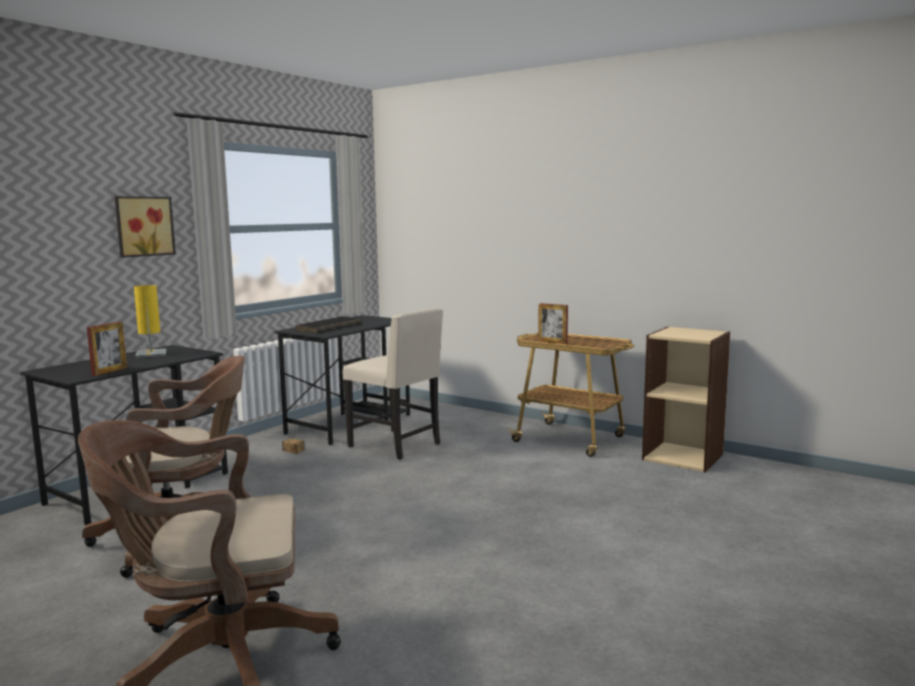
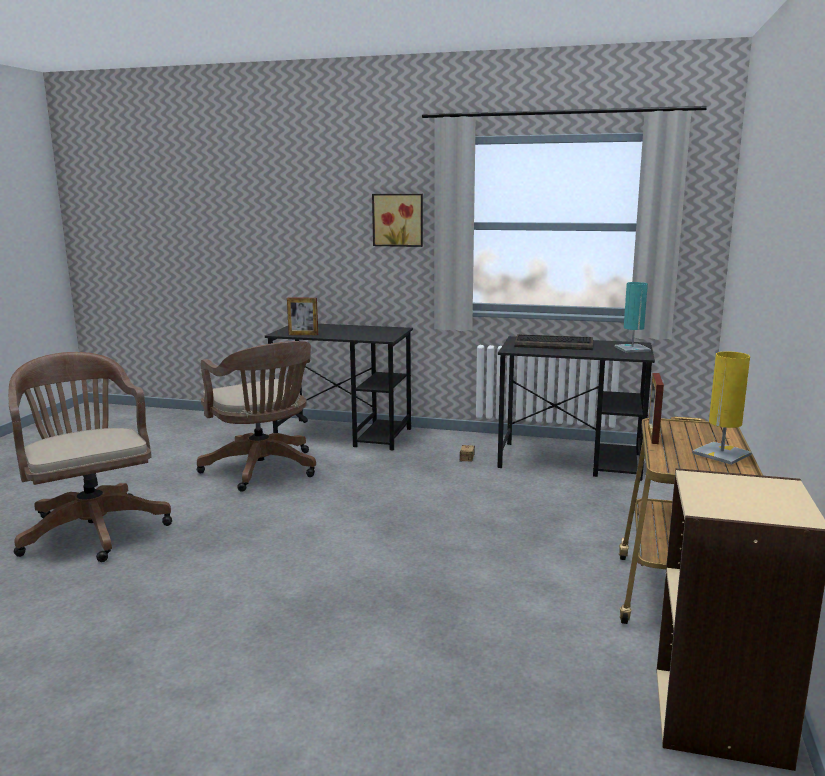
camera: 70 degrees right, 5 degrees up
(151, 354) = (370, 330): yellow table lamp -> yellow table lamp (721, 454)
(374, 318) = (632, 349): none -> turquoise table lamp
(397, 445) = (530, 496): beige chair -> none

